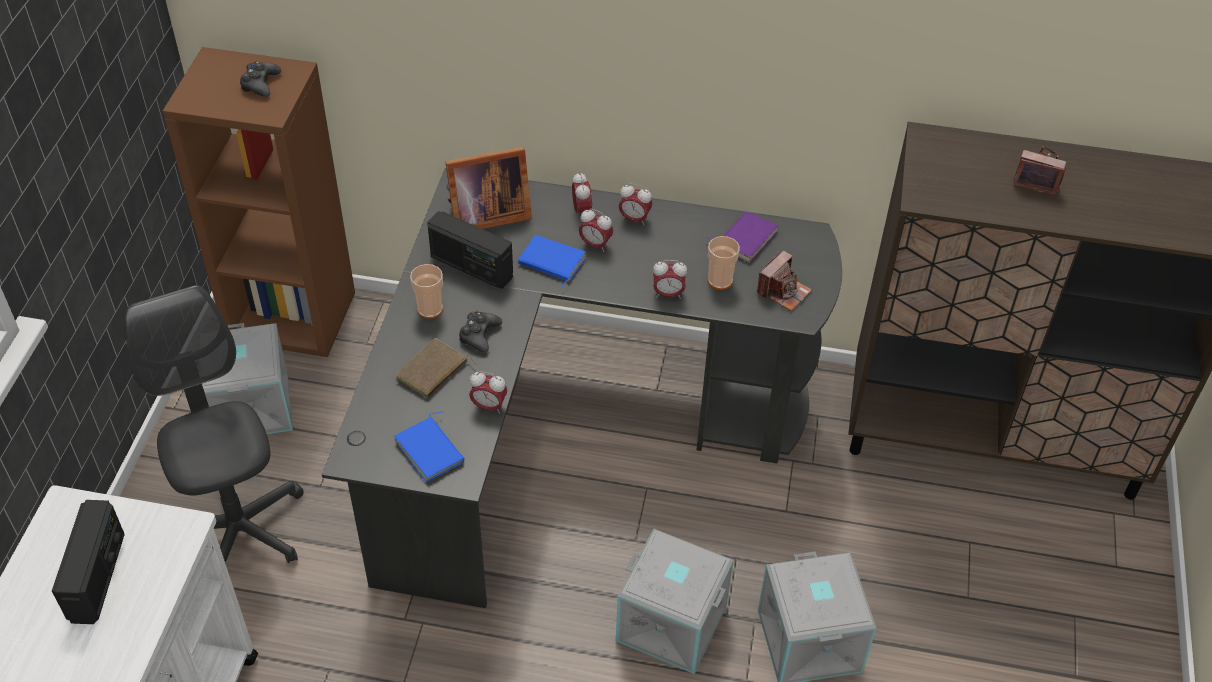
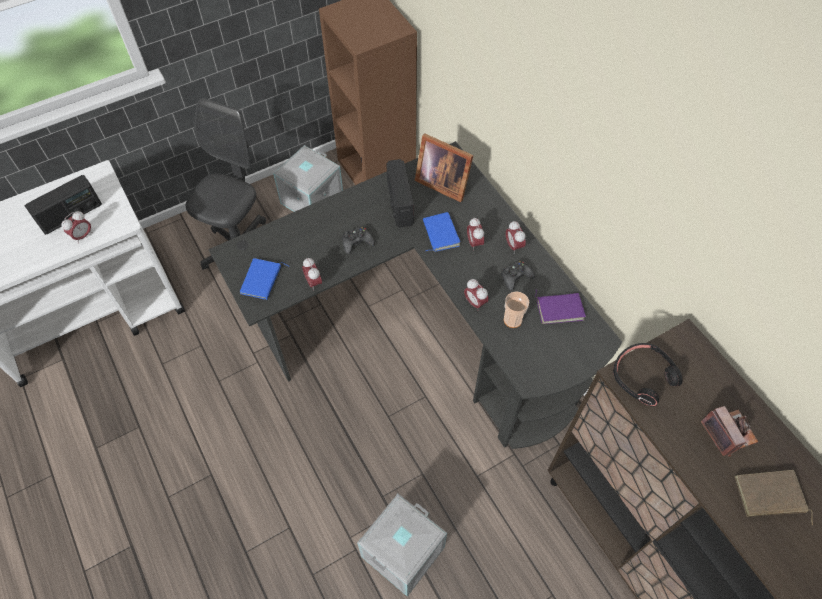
camera: 50 degrees right, 10 degrees up
(260, 84) = (376, 24): black game controller -> black game controller (515, 277)
(430, 309) = (353, 209): cup -> none
(433, 372) = (313, 242): brown book -> brown book (769, 497)
(581, 210) = (492, 218): alarm clock -> alarm clock (83, 236)
(673, 622) = (354, 473): grey storage box -> none
(783, 291) = (539, 357): camera -> none
(936, 187) = (643, 377): none -> black headphones

